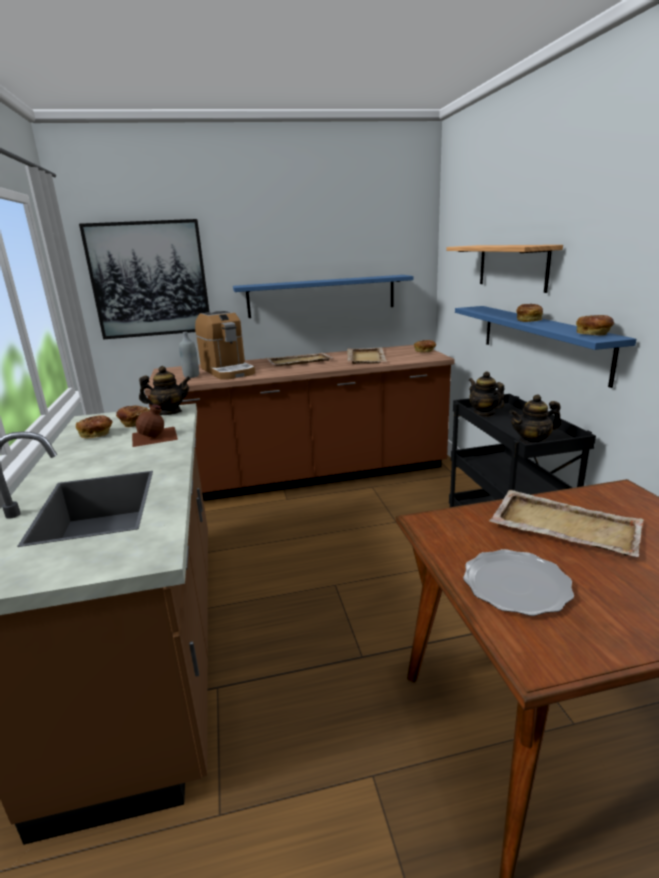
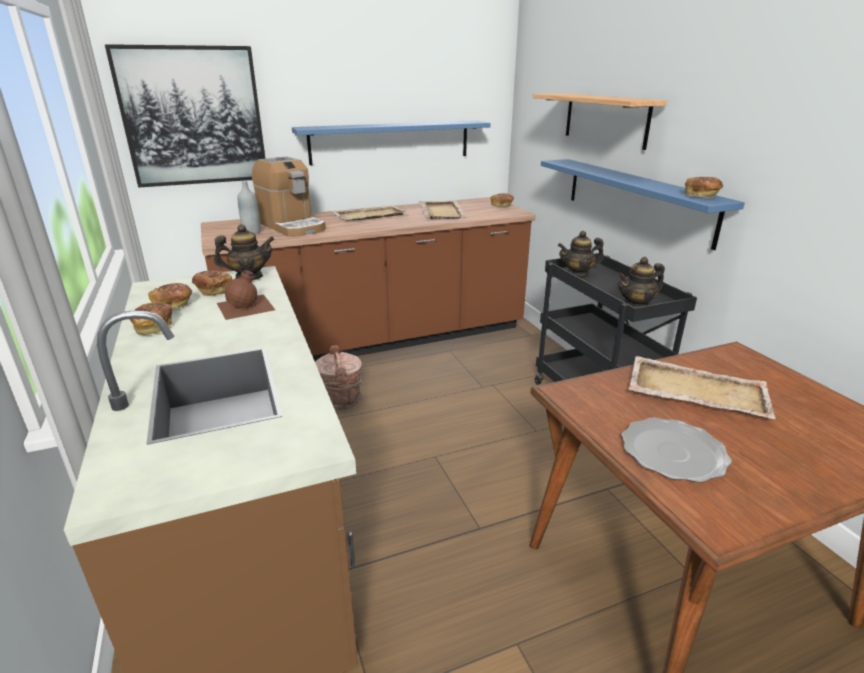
camera: 10 degrees left, 5 degrees up
(261, 528) = (340, 399): none -> brown bucket
(484, 414) = (578, 274): teapot -> teapot turned 60 degrees counterclockwise
(529, 320) = (627, 178): bread -> bread (154, 327)

